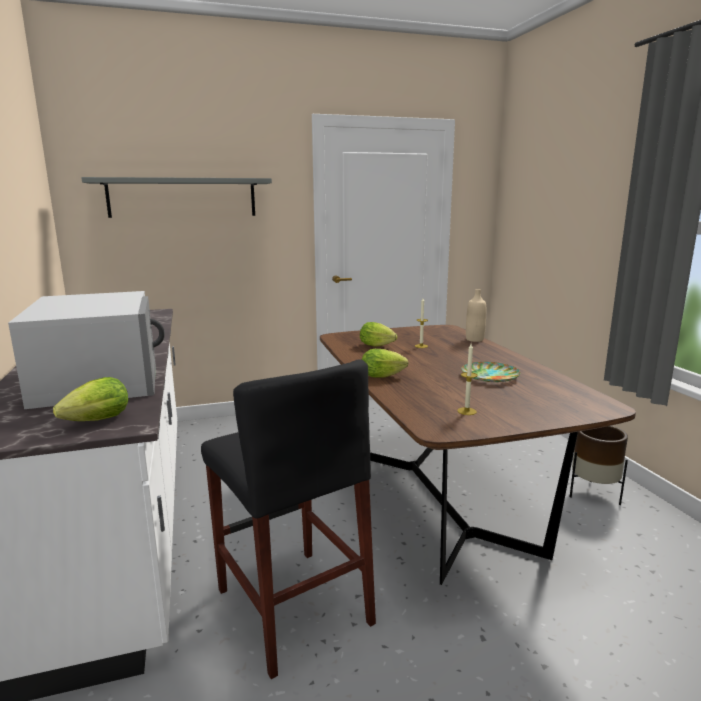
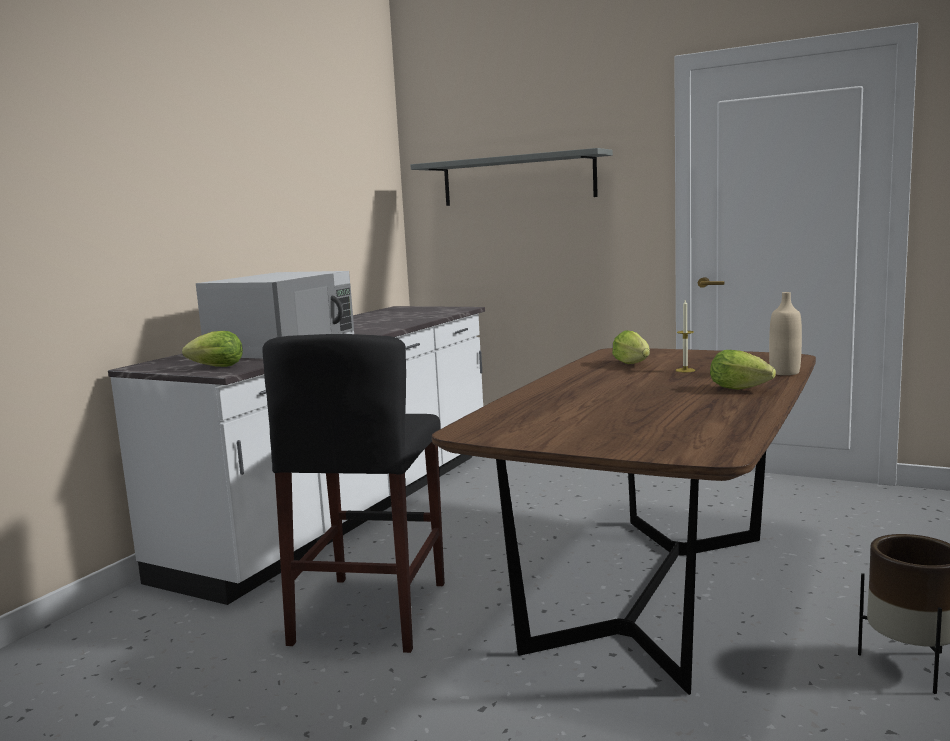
camera: 45 degrees right, 5 degrees down
(384, 376) = (551, 389): lettuce -> lettuce (743, 389)
(466, 411) = (537, 426): candle -> none
(489, 376) = (670, 406): plate -> none

